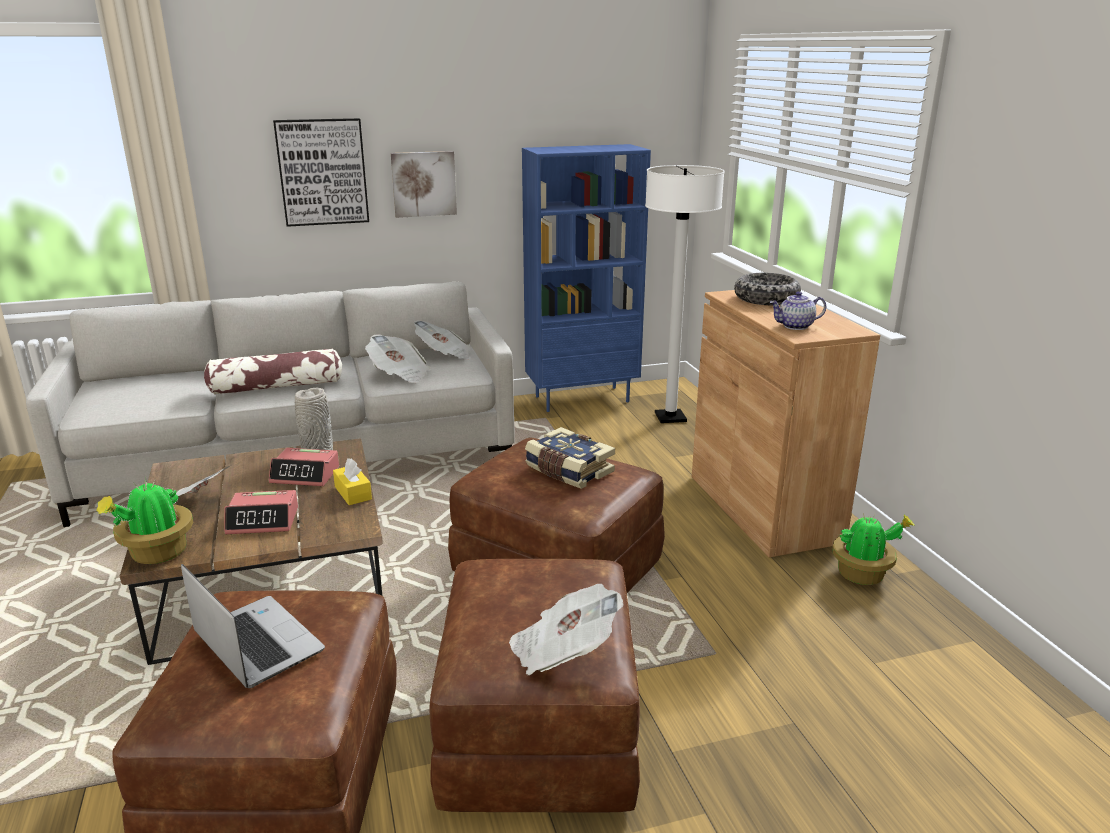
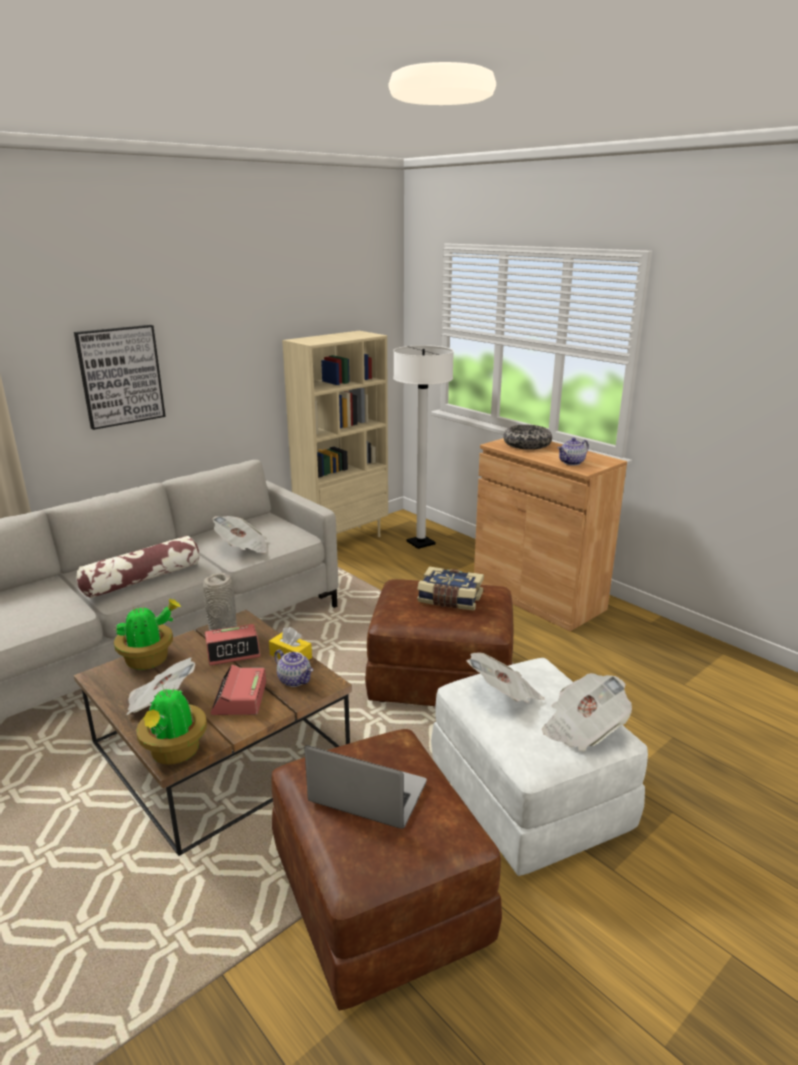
camera: 25 degrees left, 0 degrees up
(263, 521) = (239, 698): alarm clock -> alarm clock turned 120 degrees clockwise
(332, 517) = (295, 680): none -> teapot
(424, 184) = (207, 378): picture -> none
(444, 355) = (262, 524): newspaper -> newspaper (504, 695)
(539, 731) = (530, 797): brown ottoman -> white ottoman
(582, 398) = (342, 540): blue bookcase -> beige bookcase
(863, 574) = (633, 628): potted plant -> potted plant (149, 660)

